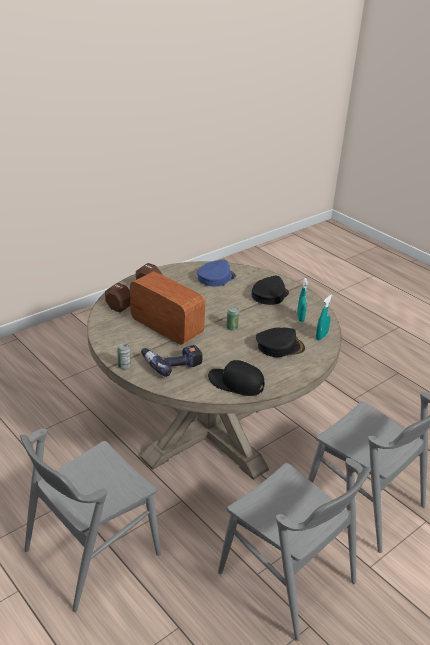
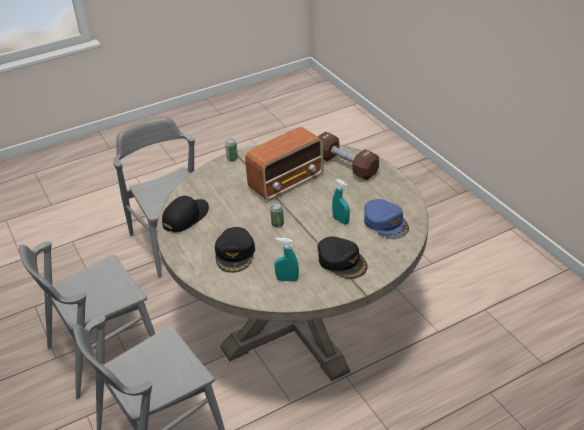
camera: 105 degrees right, 5 degrees up
(171, 363) = (228, 183): power drill -> none
(321, 336) = (245, 290): turquoise spray bottle -> turquoise spray bottle (341, 220)

